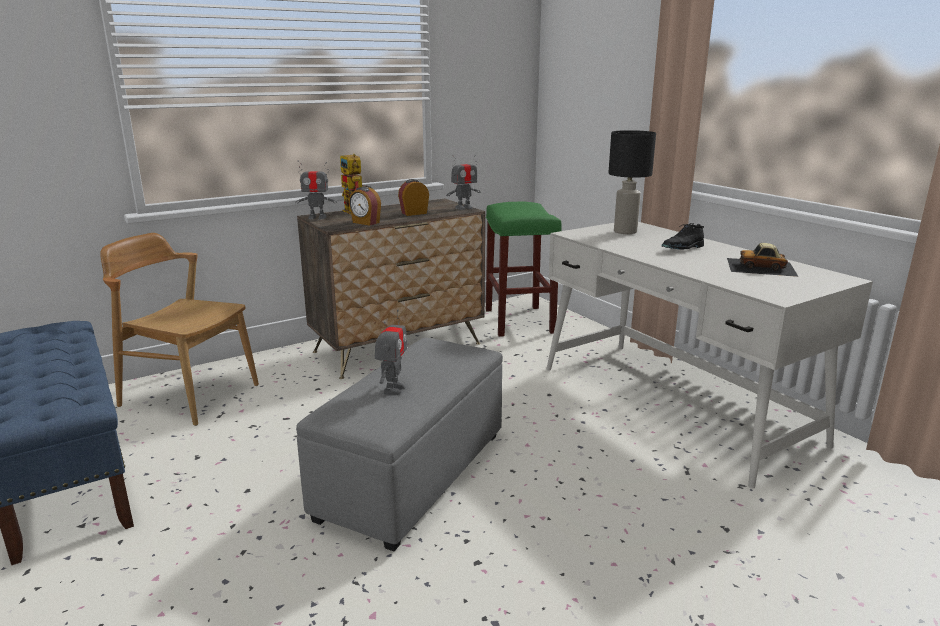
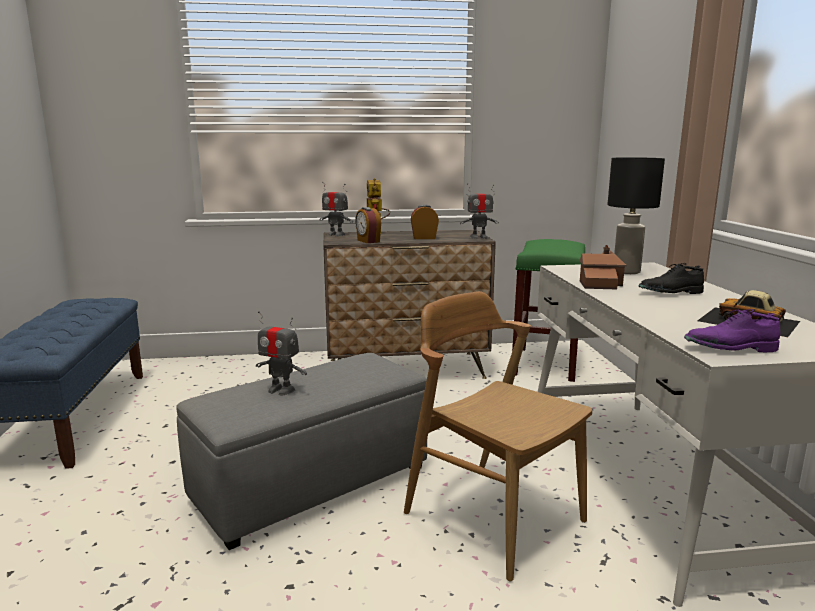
camera: 25 degrees right, 5 degrees down
(189, 395) = (208, 376): brown chair -> brown chair (493, 516)
(393, 389) = (281, 390): toy robot -> toy robot turned 75 degrees clockwise
(622, 245) = (601, 282): none -> toy house
(779, 291) = (730, 349): none -> purple shoe

